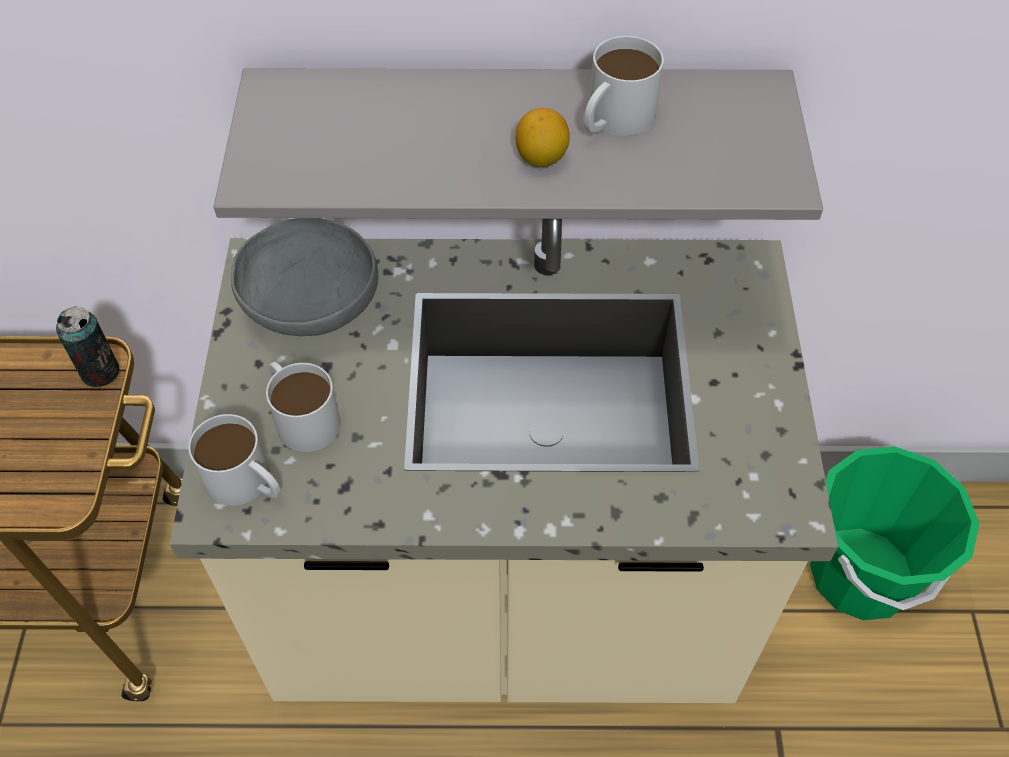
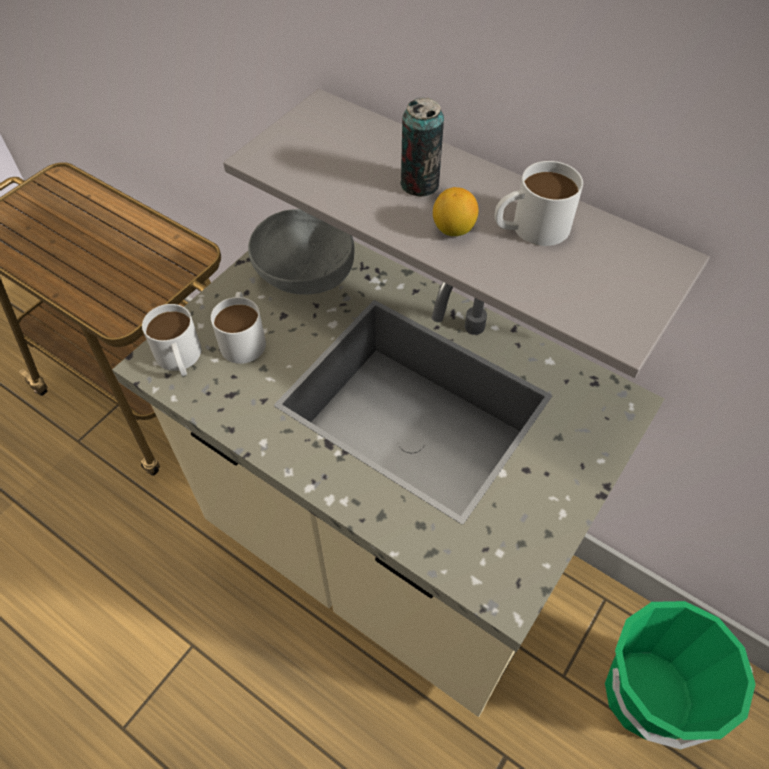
camera: 35 degrees right, 0 degrees up
(100, 372) = (193, 260): can -> can (419, 184)

